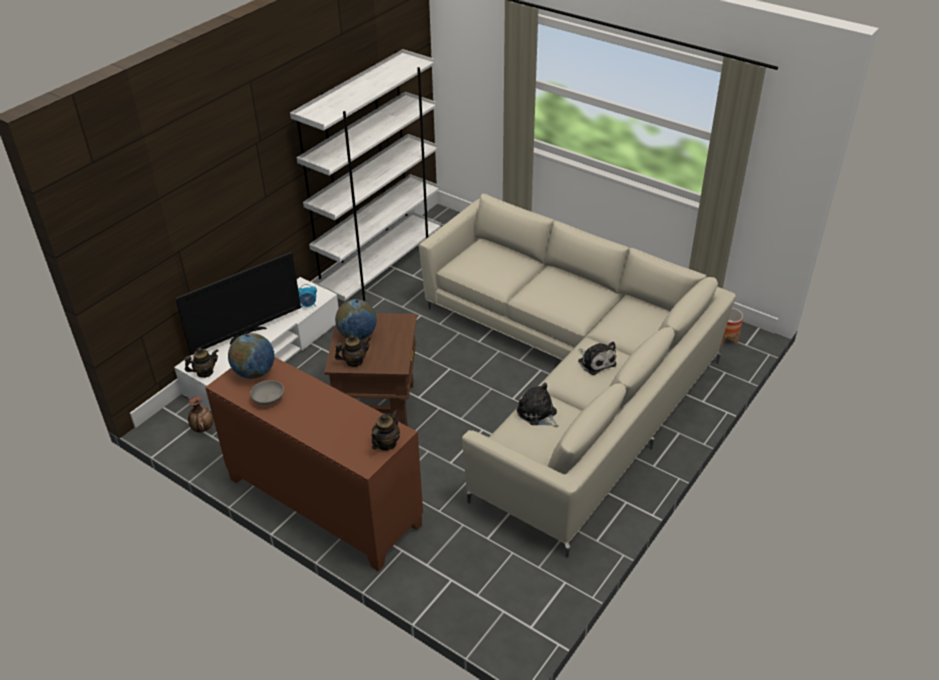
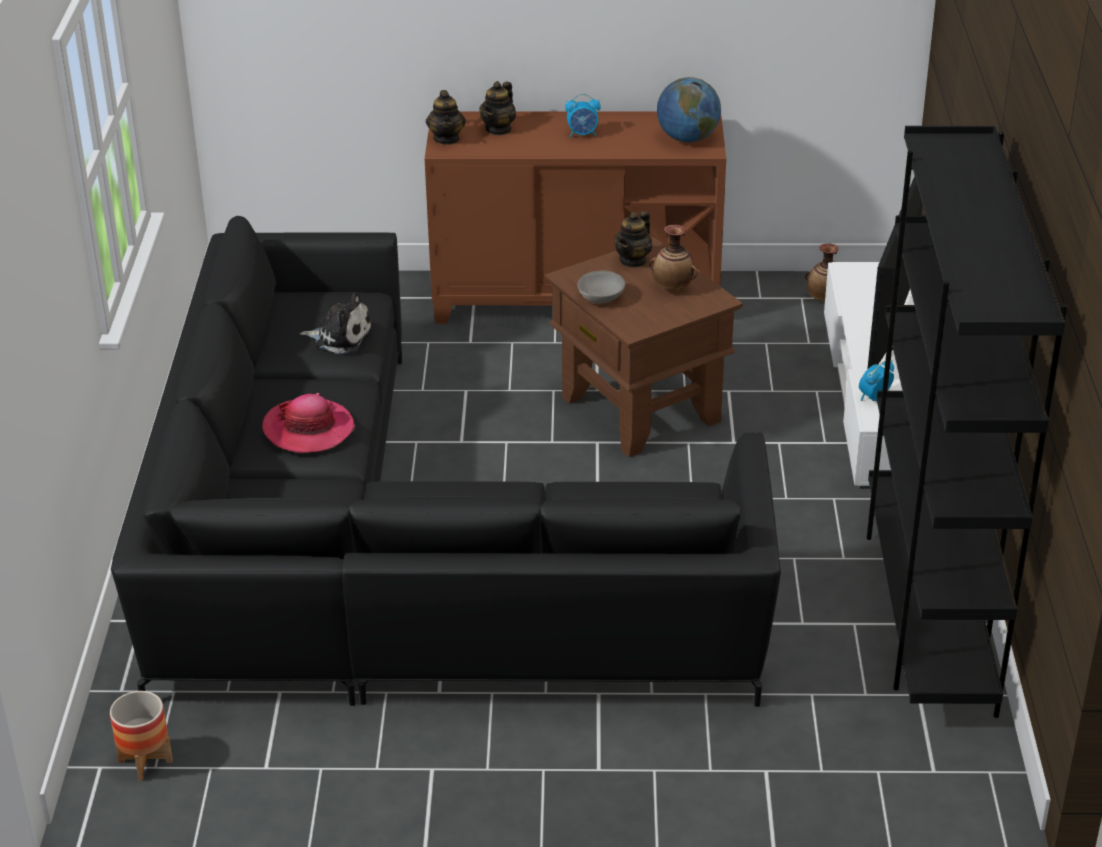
camera: 145 degrees right, 5 degrees down
(205, 372) = (866, 271): teapot -> teapot (498, 129)
(268, 399) = (632, 125): grey bowl -> grey bowl (601, 298)
(304, 406) = (583, 134): none -> alarm clock
(357, 335) = (673, 288): globe -> vase
(381, 268) = (927, 611): white bookcase -> black bookcase
(569, 380) = (389, 560): beige sofa -> black sofa
(596, 362) = (308, 429): plush toy -> hat

